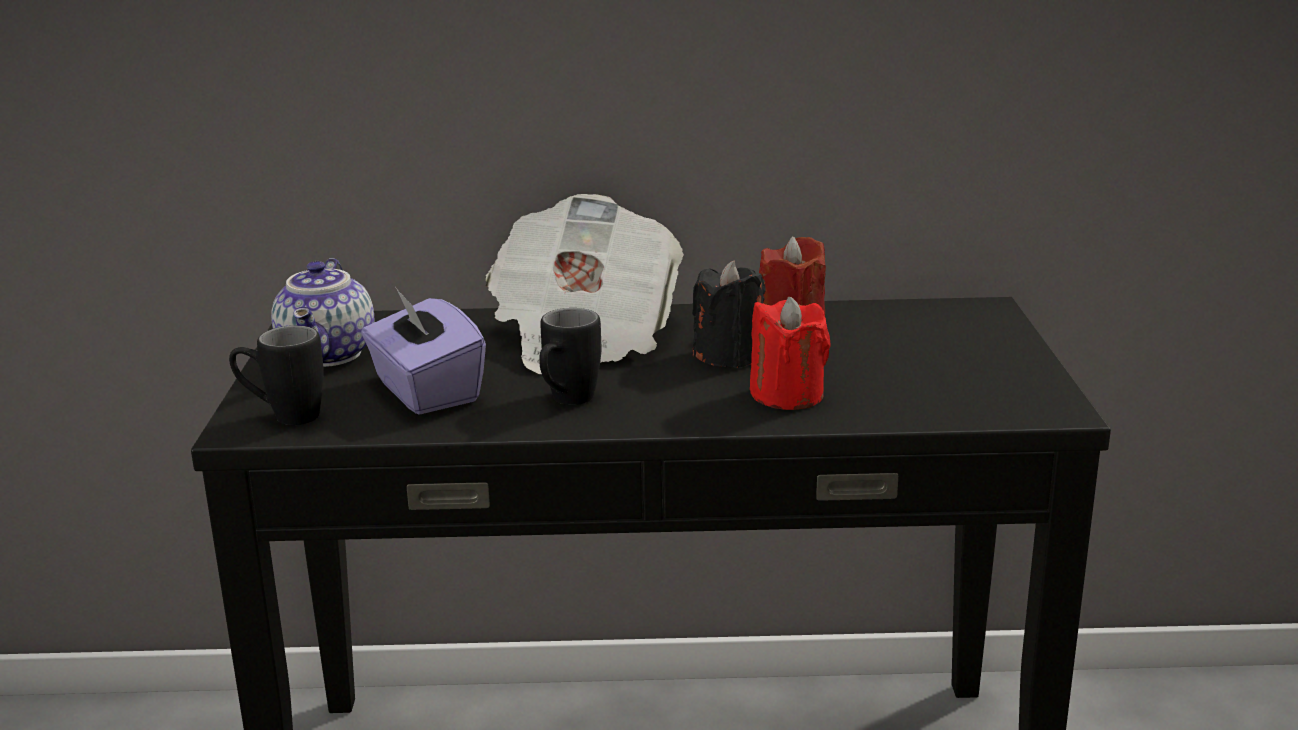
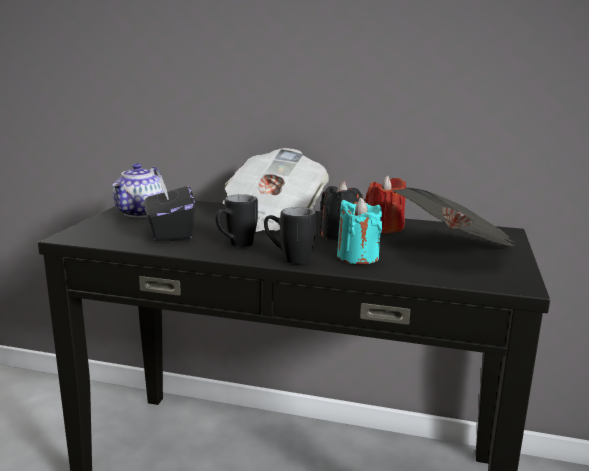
camera: 15 degrees right, 5 degrees down
(283, 416) = (93, 234): black mug -> black mug (289, 259)
(425, 391) = (170, 232): purple tissue box -> black tissue box
(787, 395) = (357, 257): red candle -> turquoise candle
(932, 360) = (455, 251): none -> newspaper

